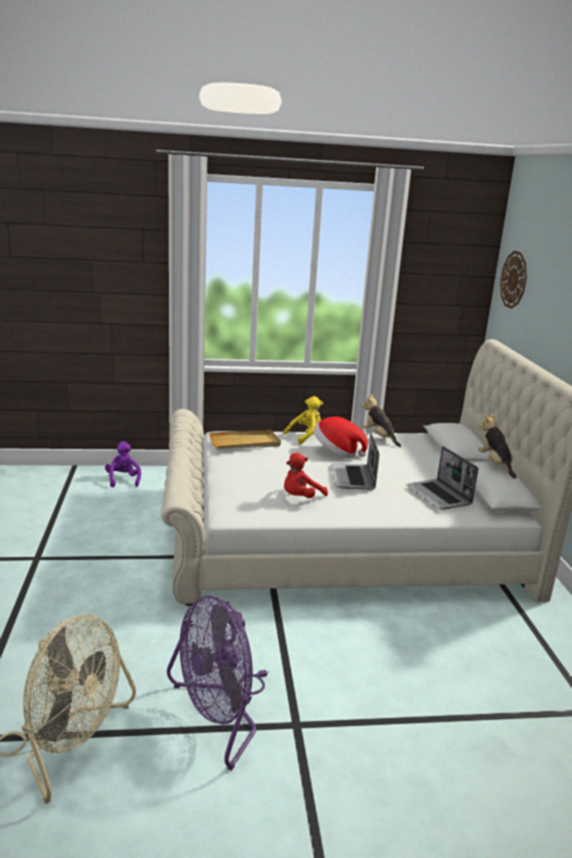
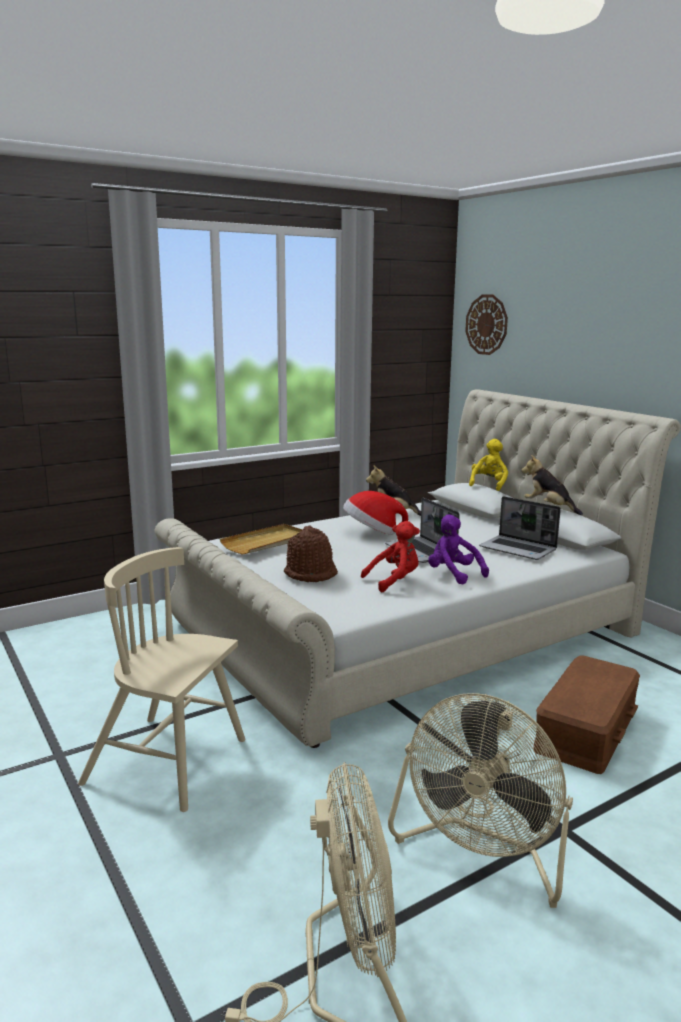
camera: 25 degrees left, 5 degrees down
(94, 585) = (174, 762): none -> beige chair
(123, 480) = (88, 633): purple plush toy -> purple plush toy (453, 574)
(221, 712) = (478, 849): purple fan -> beige fan
(247, 475) = (310, 573): none -> brown hat
(300, 497) = (394, 581): red plush toy -> red plush toy turned 135 degrees counterclockwise
(305, 436) = (320, 525): yellow plush toy -> yellow plush toy (488, 484)
(400, 663) = (587, 730): none -> brown storage box

